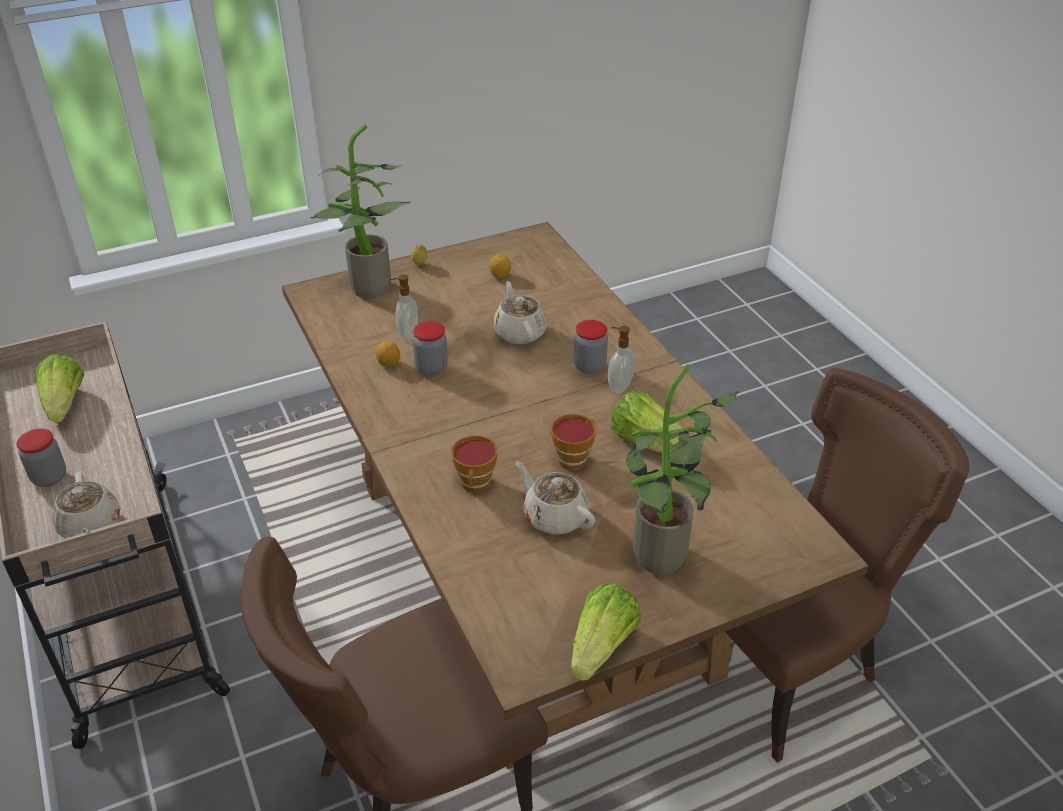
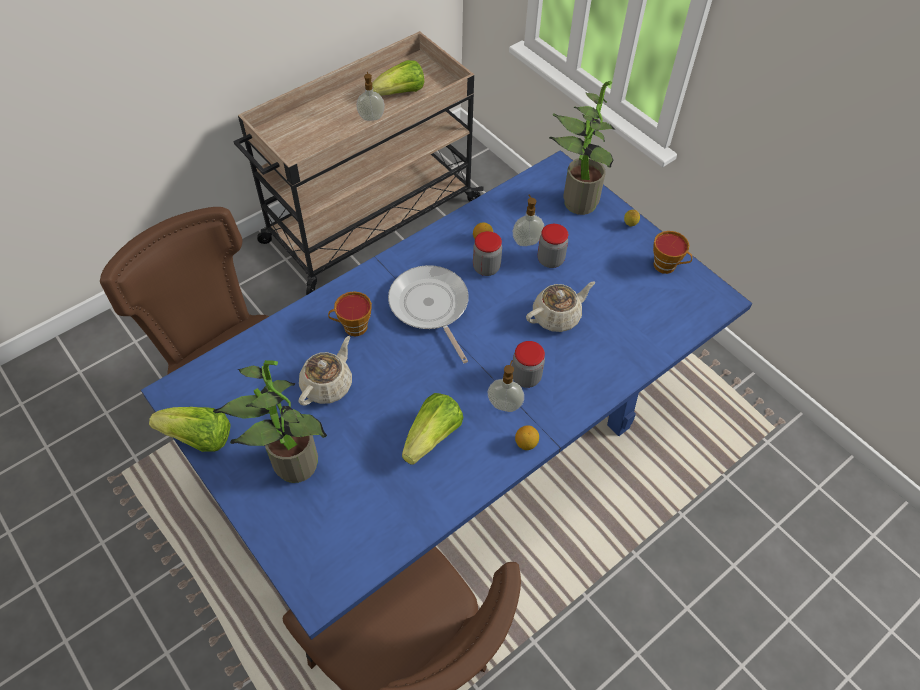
camera: 75 degrees right, 15 degrees up
(49, 477) = (331, 112): jar -> jar (550, 260)
(90, 526) = (292, 146): beige teapot -> none
(92, 439) = (371, 117): none -> soap dispenser
(470, 418) = (430, 307): none -> frying pan
(500, 275) = (639, 285): lemon -> lemon (526, 443)
(533, 577) = (455, 450): brown dining table -> blue dining table
(574, 458) = (399, 386): cup -> cup (667, 266)

